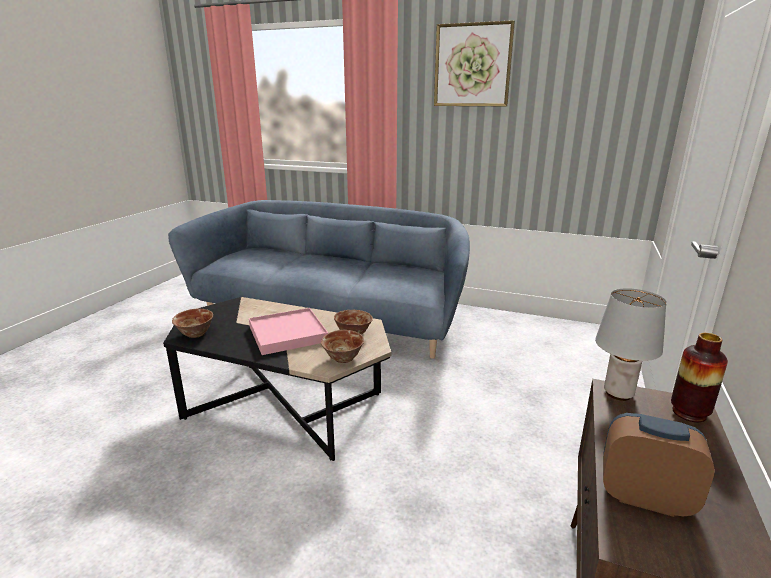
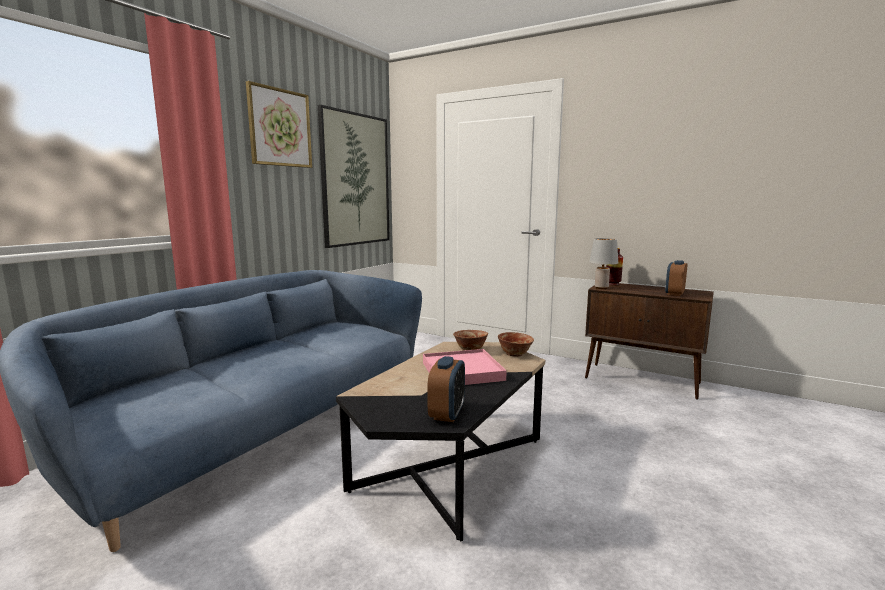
camera: 80 degrees left, 10 degrees down
(196, 334) = (447, 414): bowl -> alarm clock
(588, 119) = (355, 180): none -> picture

